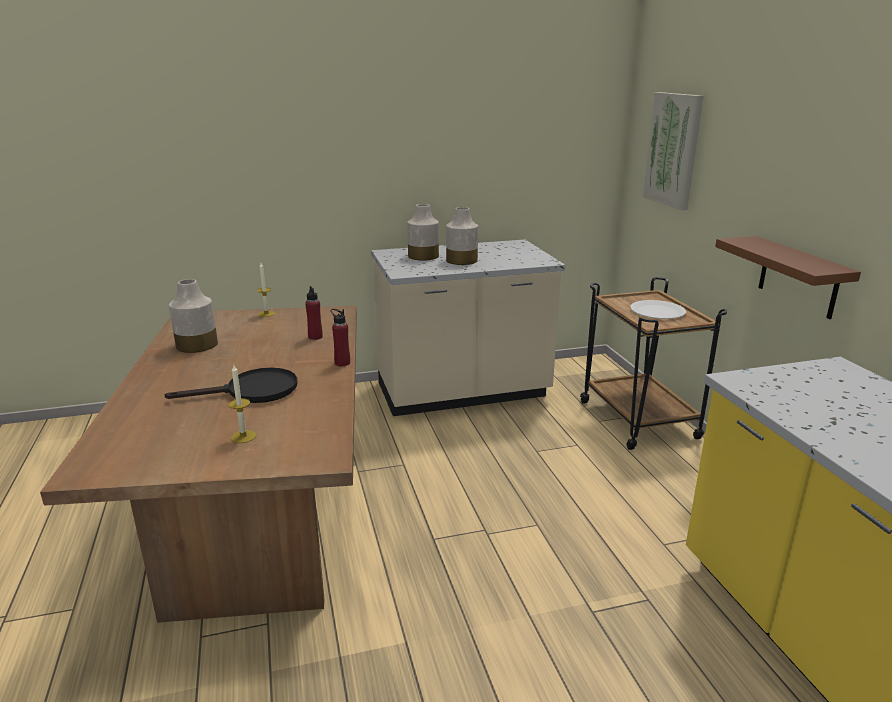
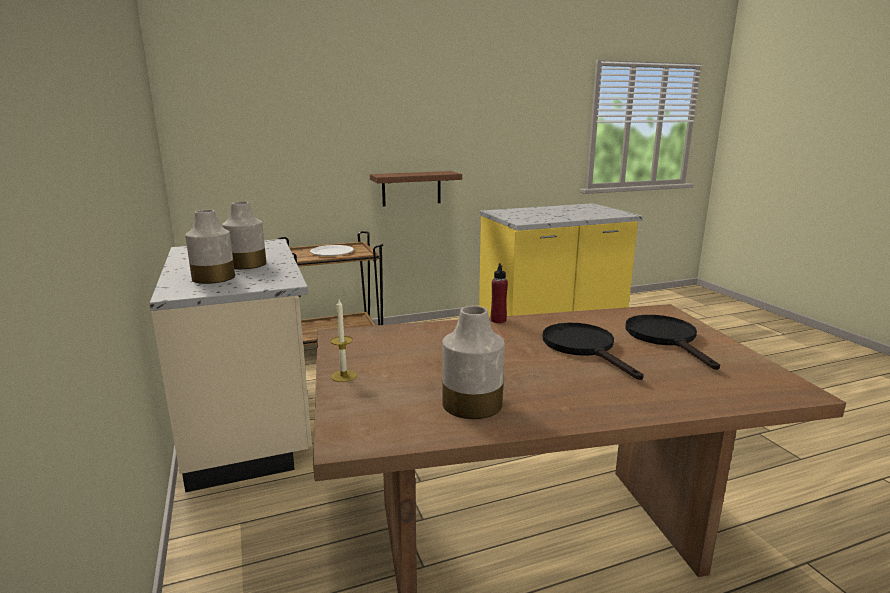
camera: 95 degrees left, 5 degrees down
(243, 436) = (665, 338): candle -> black frying pan
(315, 337) = (431, 338): red bottle -> none
(673, 150) = (250, 130): picture -> none

